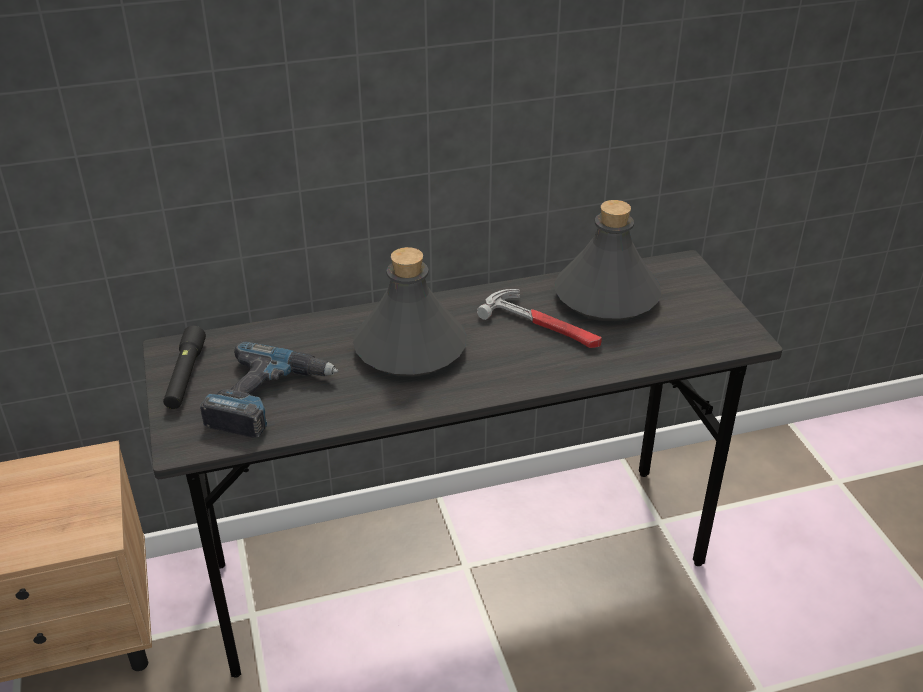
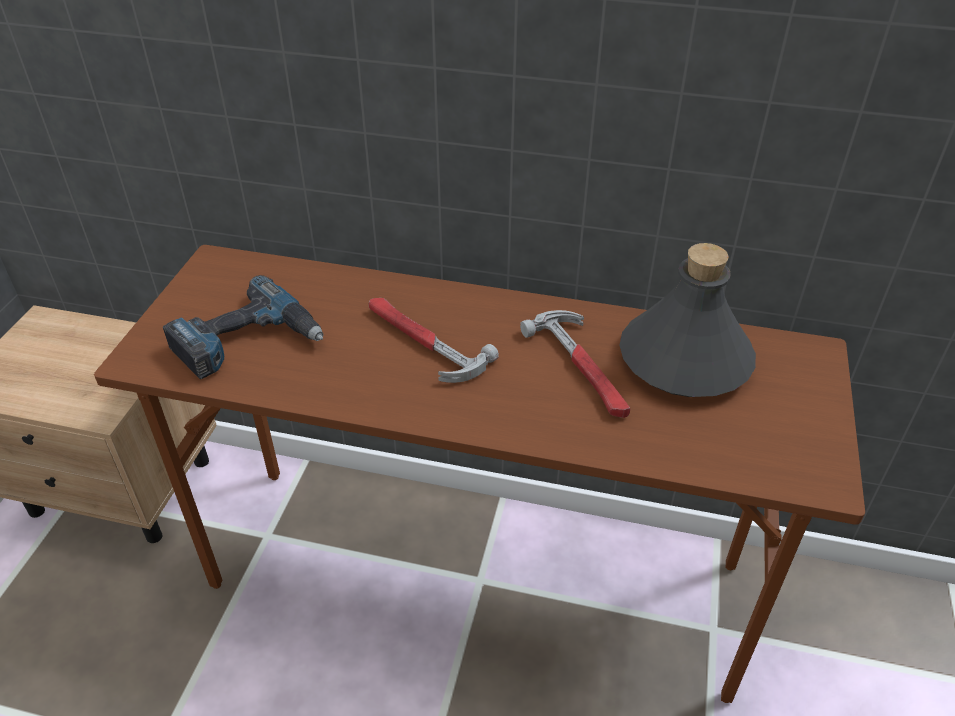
camera: 30 degrees right, 5 degrees up
(185, 376) = (202, 291): black flashlight -> none
(410, 349) = (422, 342): grey bottle -> hammer
(461, 562) = (478, 574): grey desk -> brown desk

